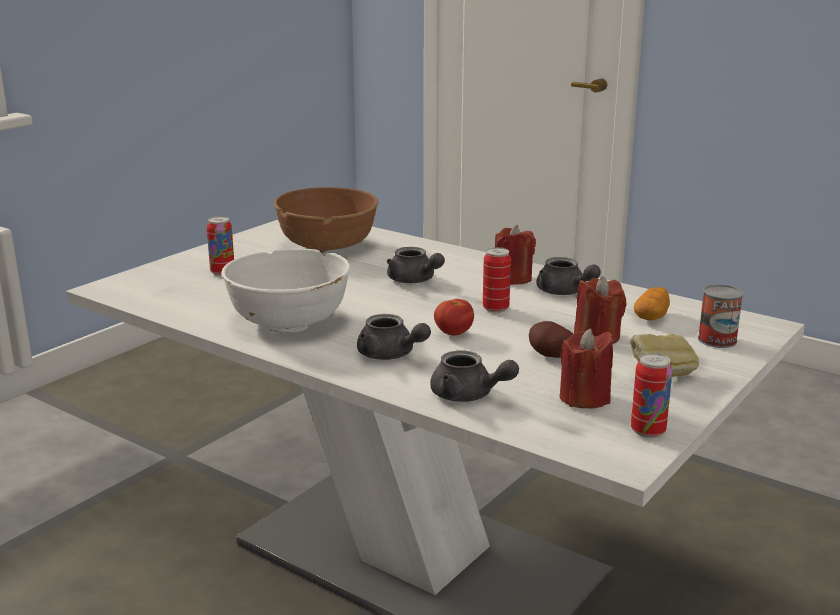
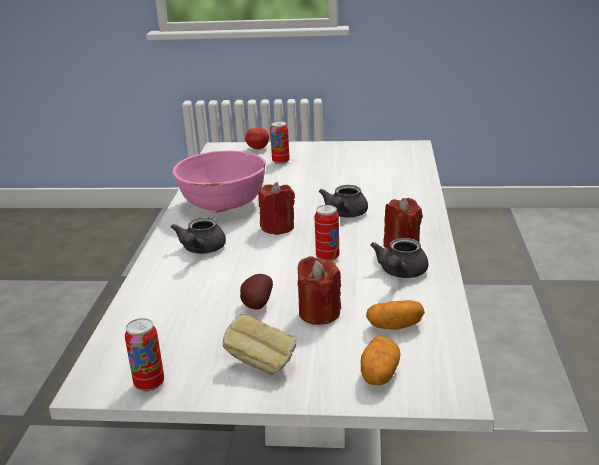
camera: 60 degrees right, 5 degrees up
(288, 322) = (223, 204): white bowl -> pink bowl
(328, 246) = (370, 169): brown bowl -> none
(453, 334) = (260, 258): tomato -> tomato (258, 148)
(468, 396) = (158, 295): grey teapot -> none
(584, 398) = (190, 340): red candle -> red candle (277, 227)
(717, 340) = (379, 373): can -> potato

